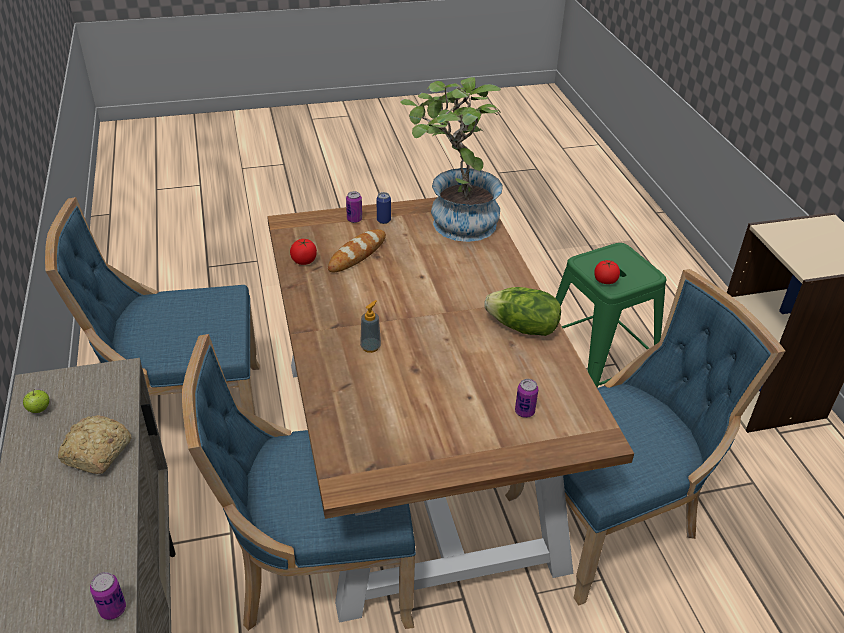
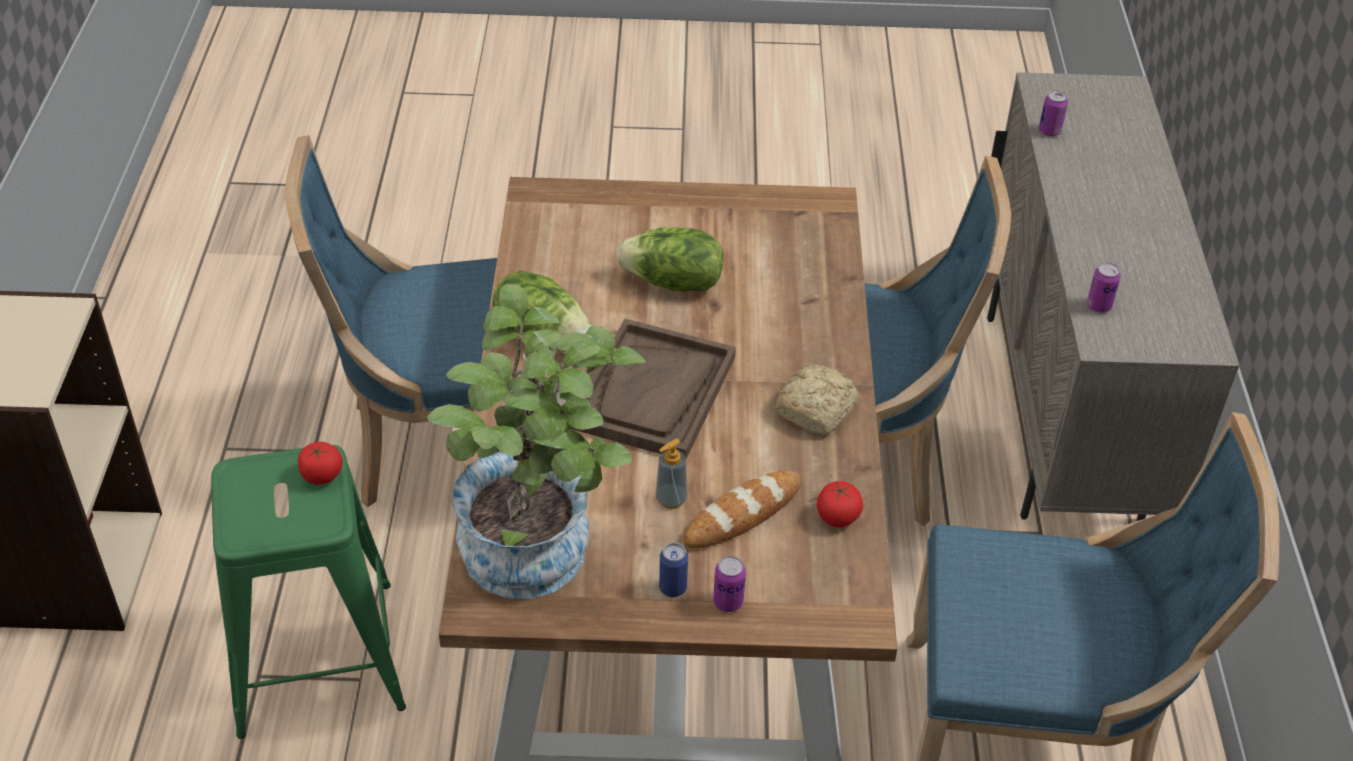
camera: 165 degrees left, 5 degrees up
(39, 410) = (1187, 312): apple -> none
(95, 454) = (1103, 253): bread -> bread (818, 409)
(370, 347) = (764, 345): soap dispenser -> soap dispenser (671, 499)
(432, 305) = (654, 393): none -> brown tray
(452, 380) = (673, 283): none -> lettuce
(524, 411) = (603, 234): can -> can (1098, 306)

